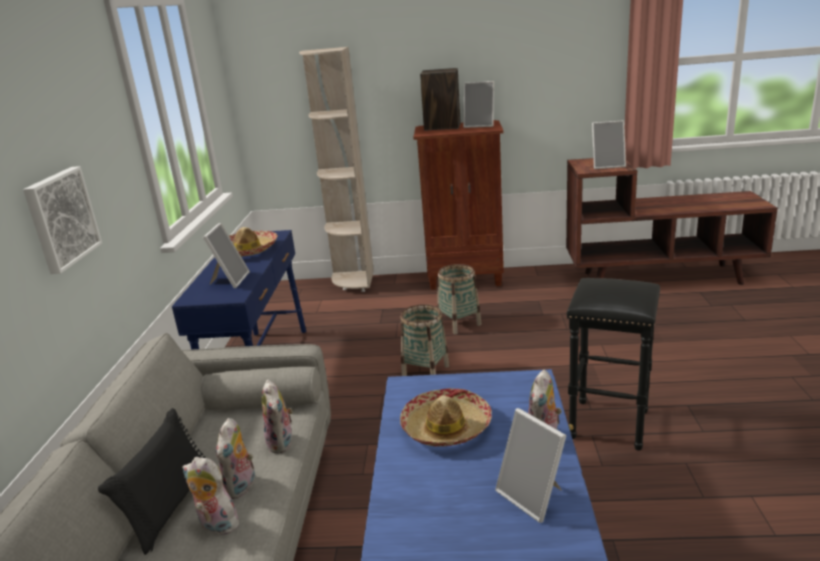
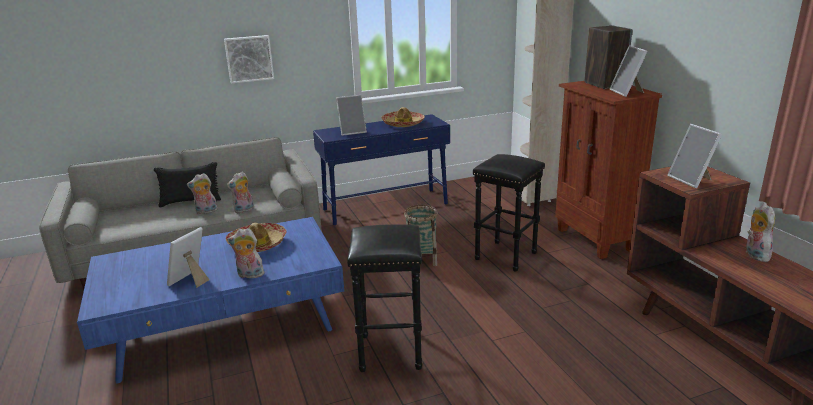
camera: 65 degrees right, 0 degrees up
(216, 525) = (177, 214): plush toy -> plush toy (754, 254)
(459, 323) = (507, 255): basket -> black stool

